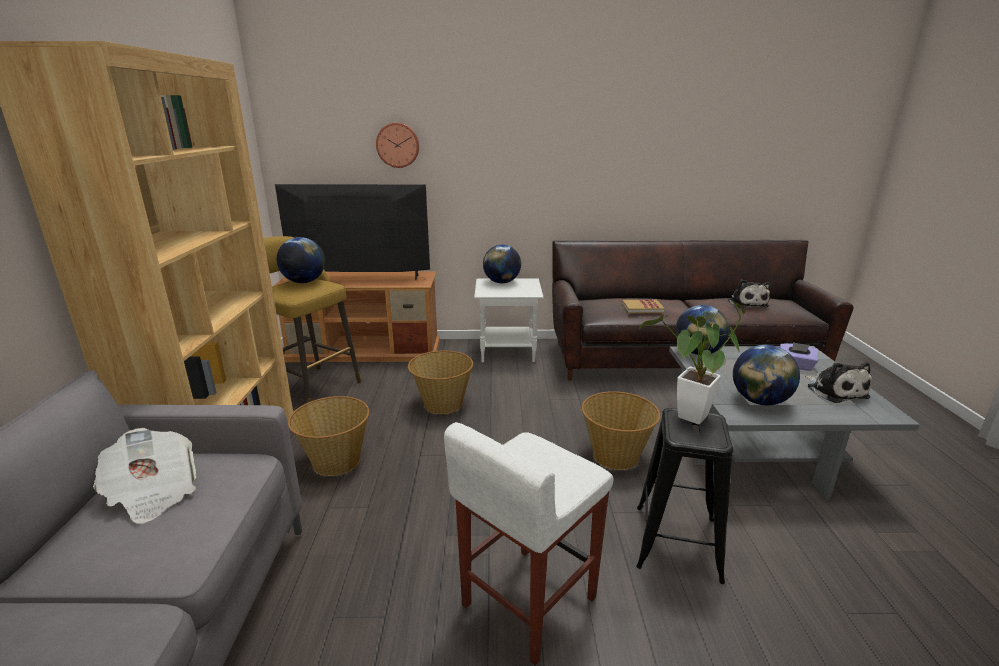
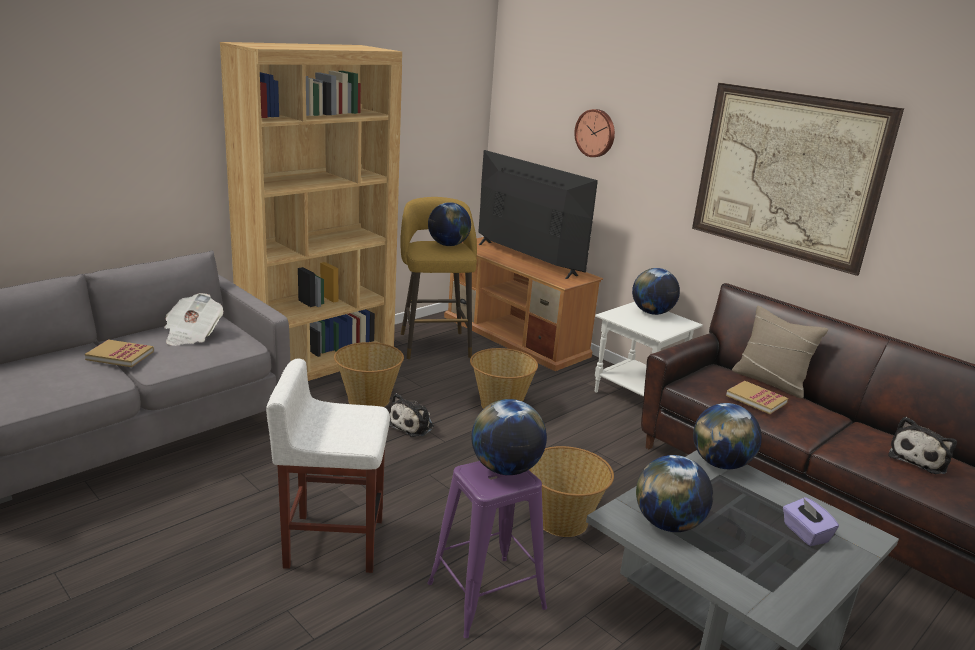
camera: 45 degrees right, 0 degrees up
(85, 585) = (120, 355): none -> book
(583, 146) = (787, 175): none -> picture
(624, 296) = (770, 381): none -> beige pillow
(676, 541) = (487, 595): black stool -> purple stool
(689, 419) = (505, 469): potted plant -> globe
(835, 391) = (782, 571): plush toy -> plush toy (413, 425)

